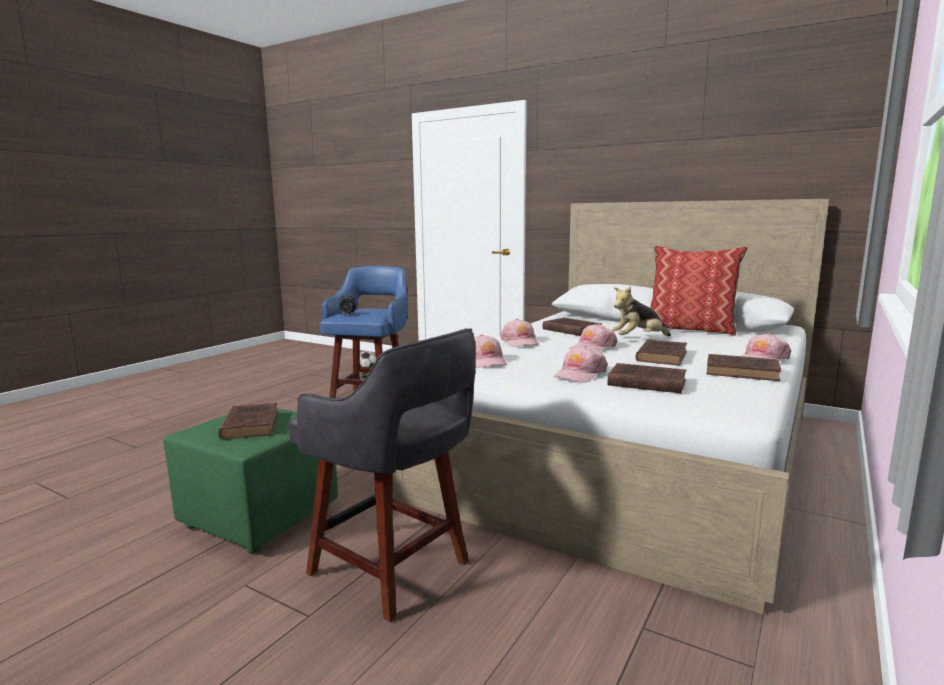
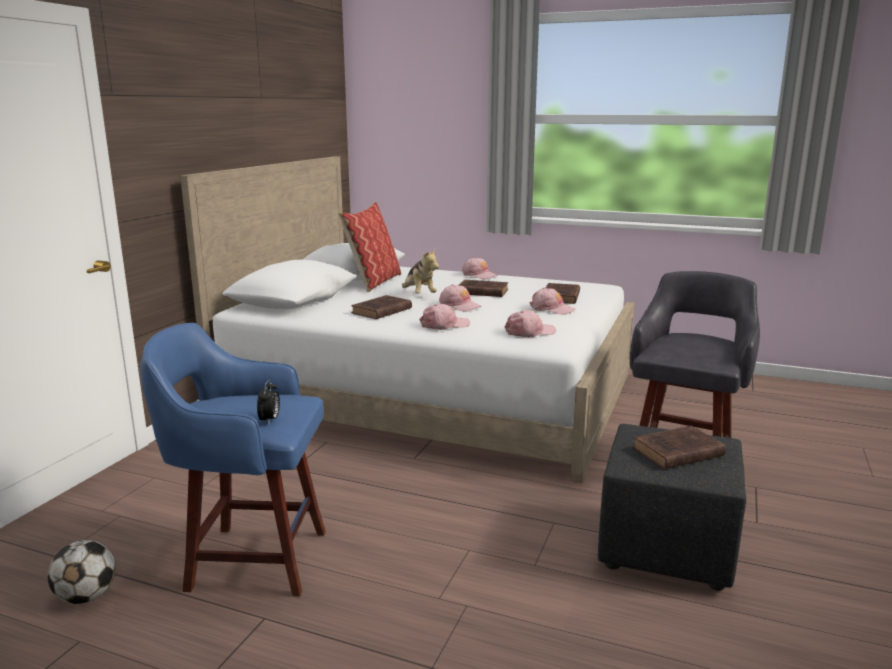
camera: 100 degrees left, 5 degrees up
(260, 518) = (667, 548): green ottoman -> black ottoman
(744, 372) = (517, 280): brown book -> none

